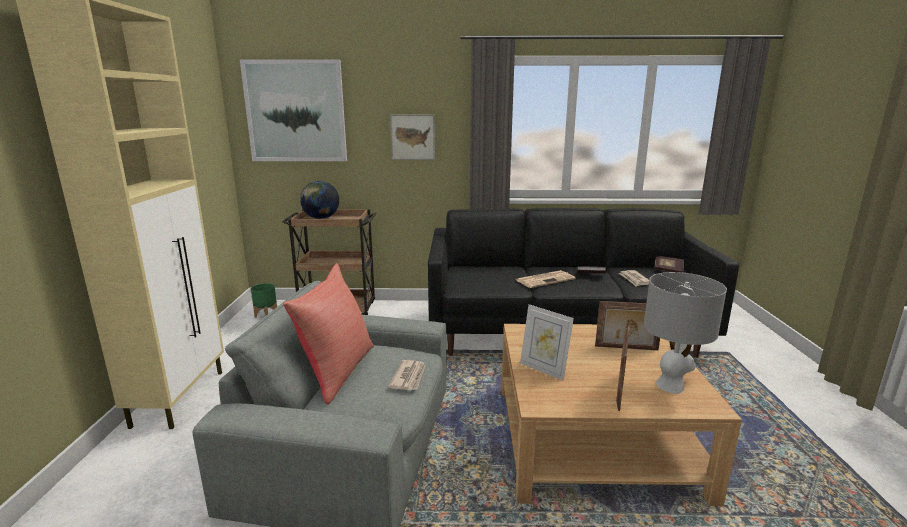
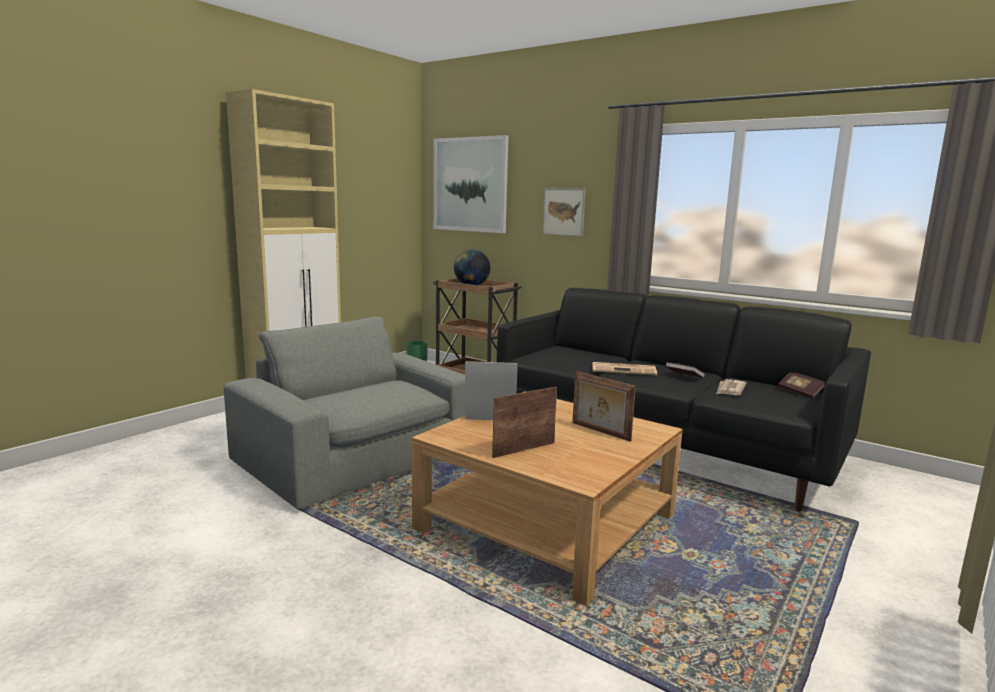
camera: 35 degrees right, 5 degrees down
(337, 371) = (353, 386): red pillow -> none
(409, 377) = (388, 401): newspaper -> none
(543, 369) = (490, 421): picture frame -> picture frame turned 105 degrees clockwise
(671, 385) = (579, 461): grey table lamp -> none

